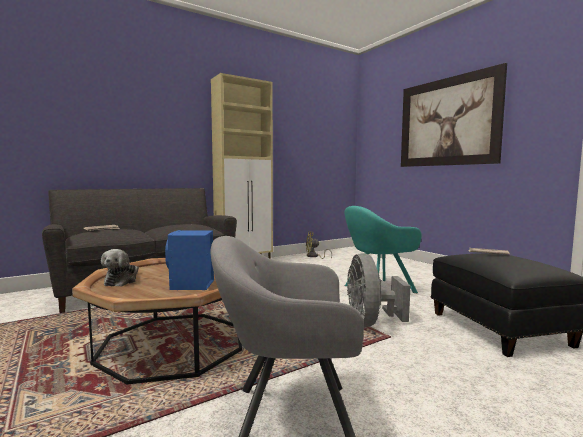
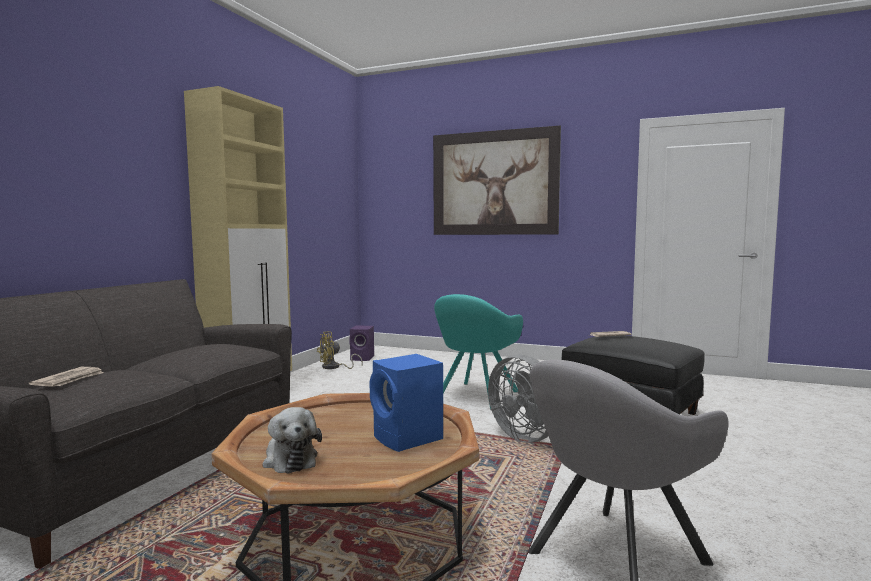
camera: 35 degrees left, 0 degrees up
(340, 254) = (363, 358): none -> purple speaker

